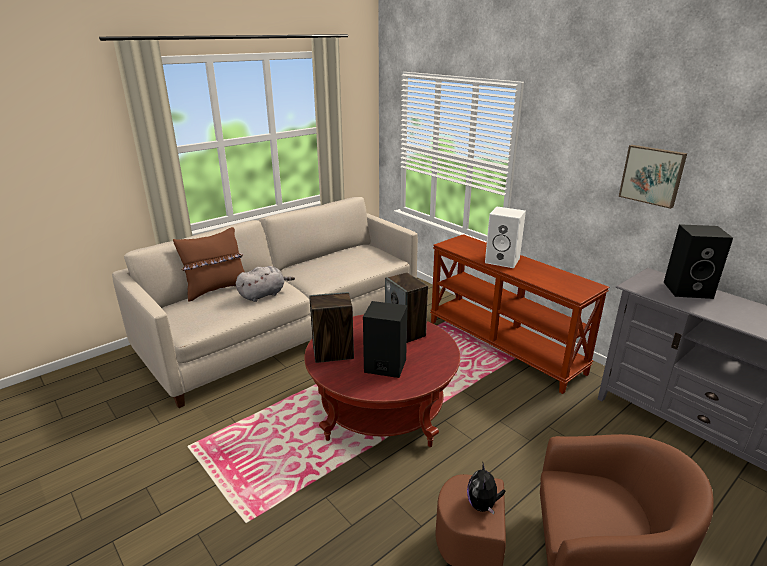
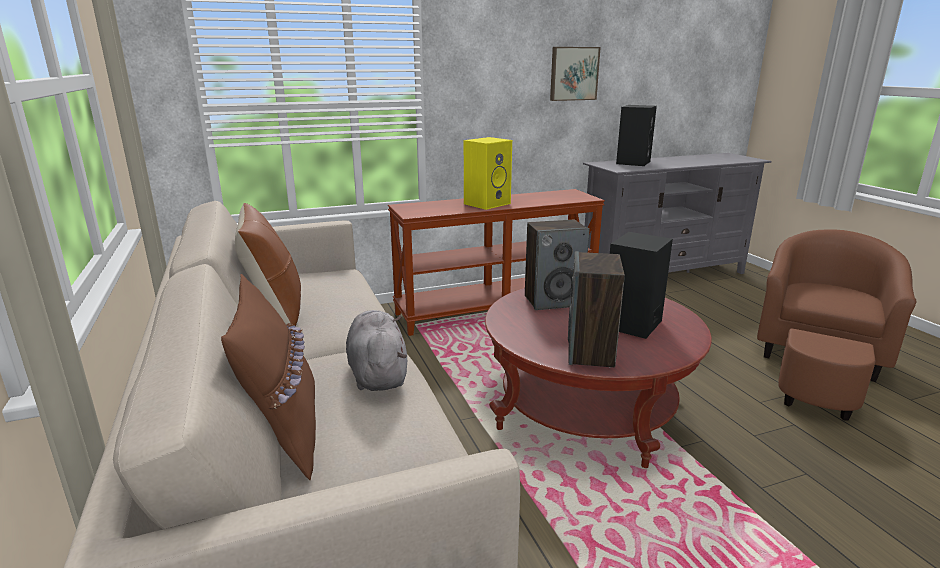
camera: 70 degrees left, 5 degrees down
(323, 258) = (275, 309): none -> brown pillow
(483, 505) = (832, 342): plush toy -> none
(503, 260) = (487, 203): white speaker -> yellow speaker

